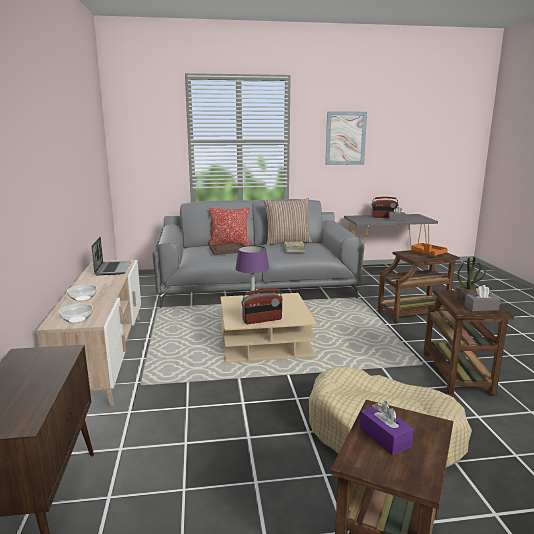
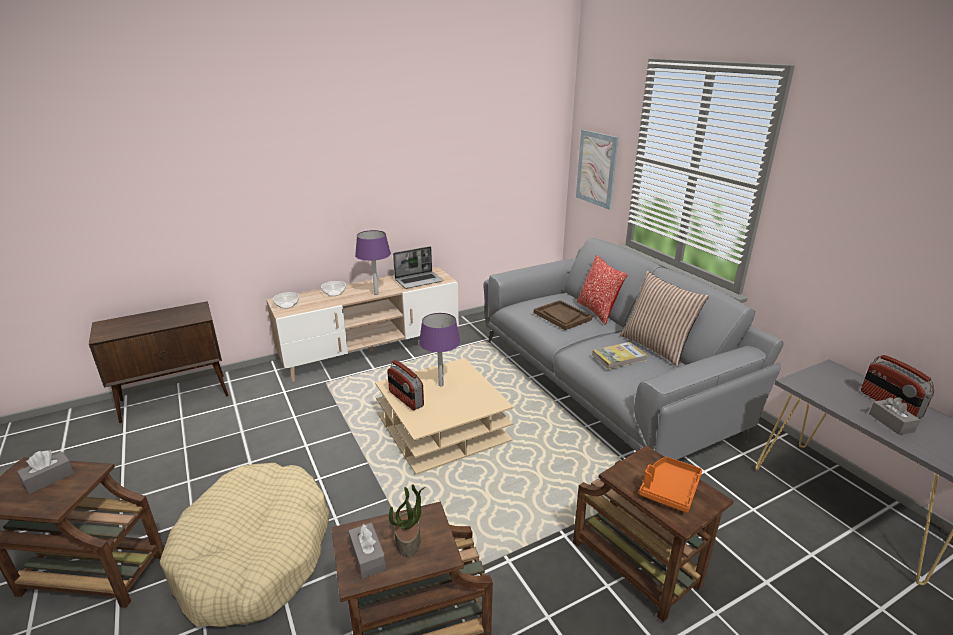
camera: 70 degrees right, 10 degrees up
(115, 284) = (376, 294): none -> purple table lamp
(345, 138) = (875, 209): picture -> picture (596, 169)
(384, 437) = (49, 478): purple tissue box -> grey tissue box

